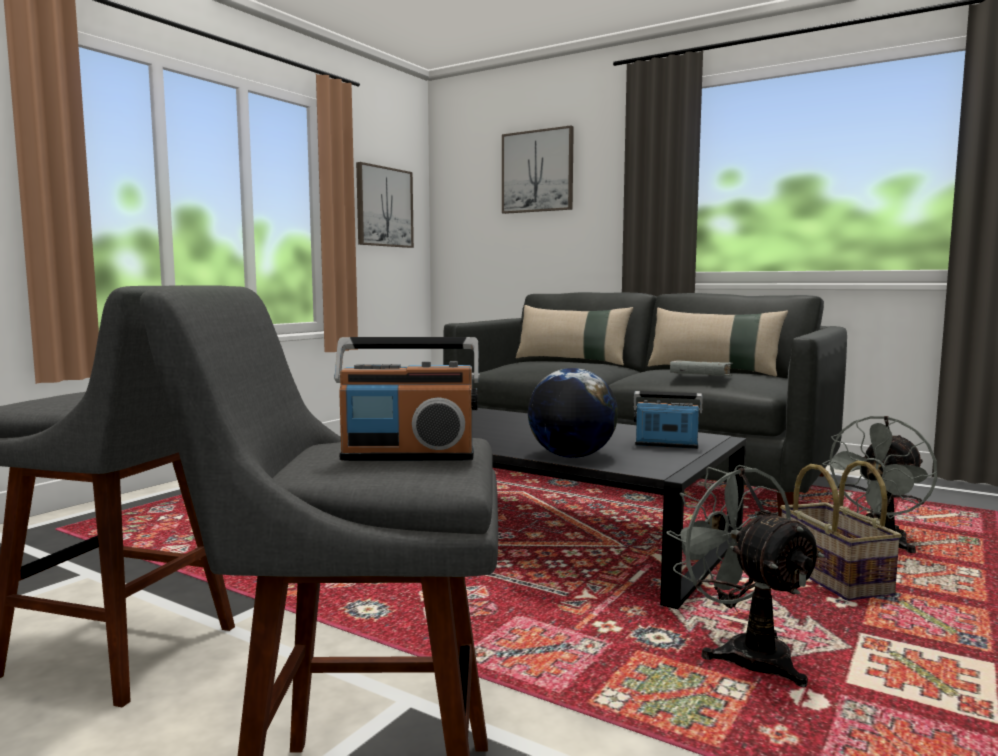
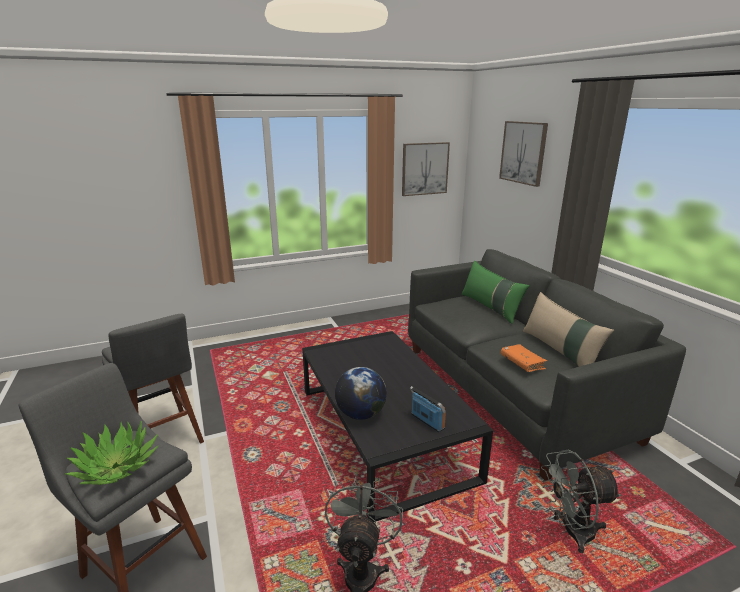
camera: 35 degrees right, 15 degrees up
(408, 456) = (116, 467): radio -> potted plant
(572, 361) = (490, 307): beige pillow -> green pillow
(700, 377) = (522, 363): grey book -> orange book
(831, 578) = (490, 544): basket -> none

